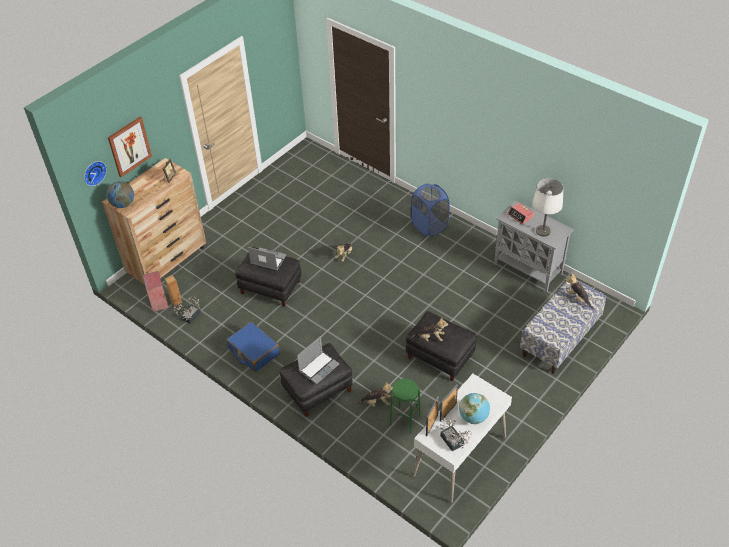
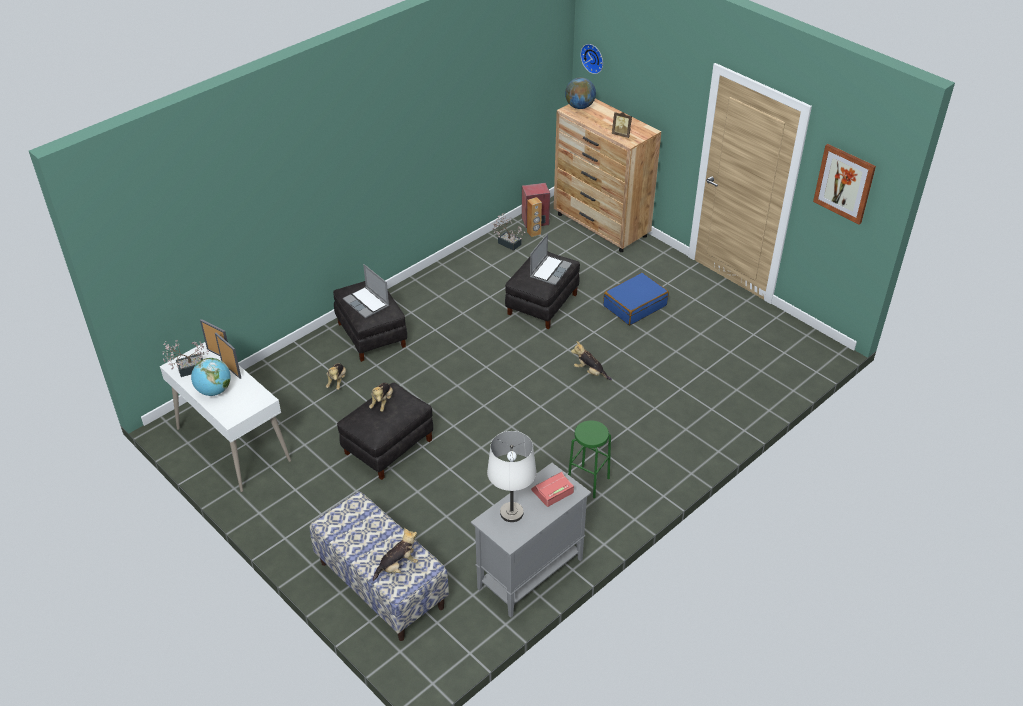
camera: 95 degrees right, 5 degrees down
(129, 146) = (634, 74): picture -> picture (844, 183)
(253, 351) = (443, 288): blue suitcase -> blue suitcase (634, 305)
(405, 420) = (302, 403): green stool -> green stool (588, 481)
(429, 226) = (640, 467): blue laundry basket -> none

